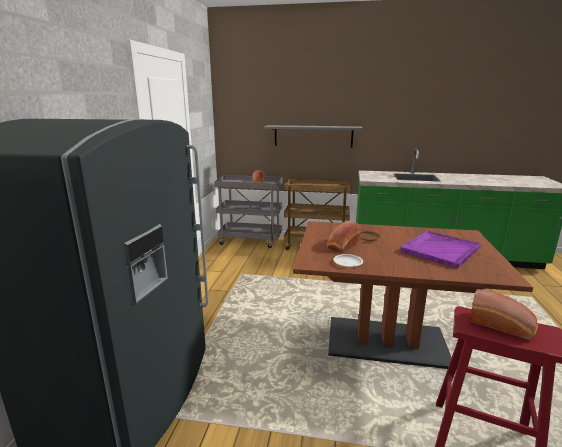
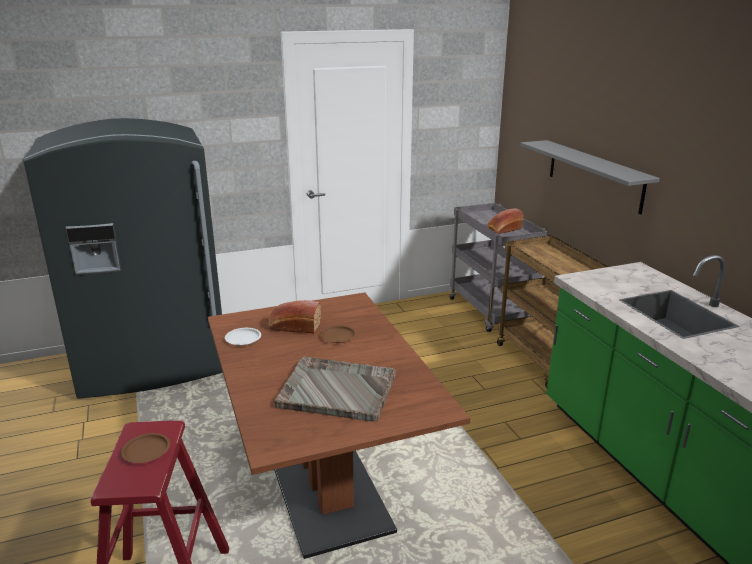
camera: 60 degrees right, 5 degrees up
(439, 250) = (336, 390): purple tray -> grey tray
(502, 326) = (146, 451): bread -> brown plate

